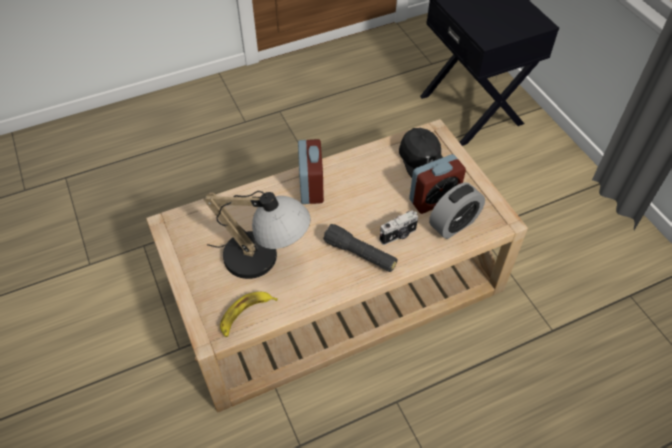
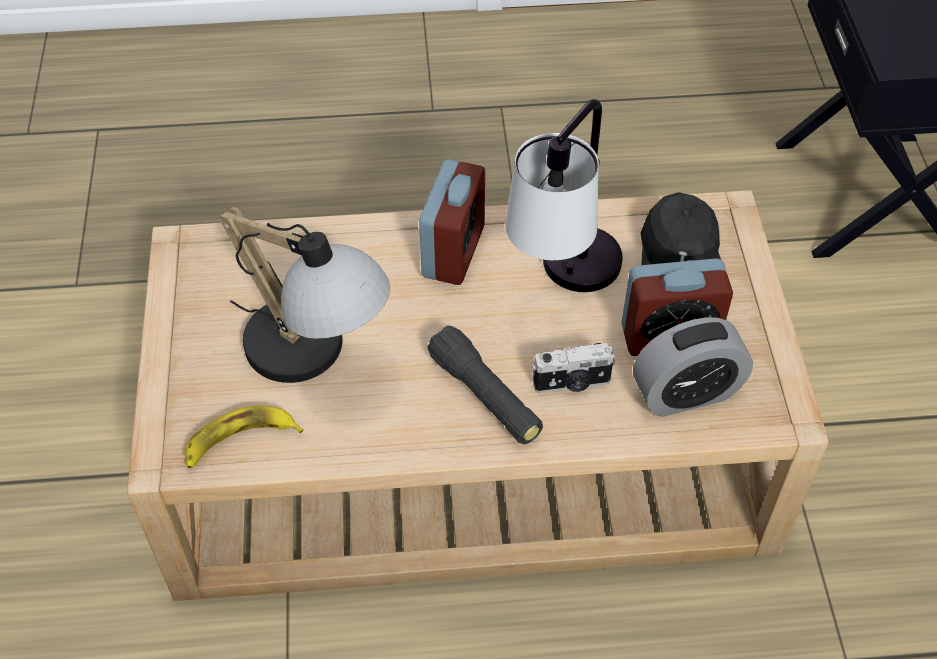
camera: 20 degrees right, 0 degrees up
(374, 190) = (564, 289): none -> table lamp

